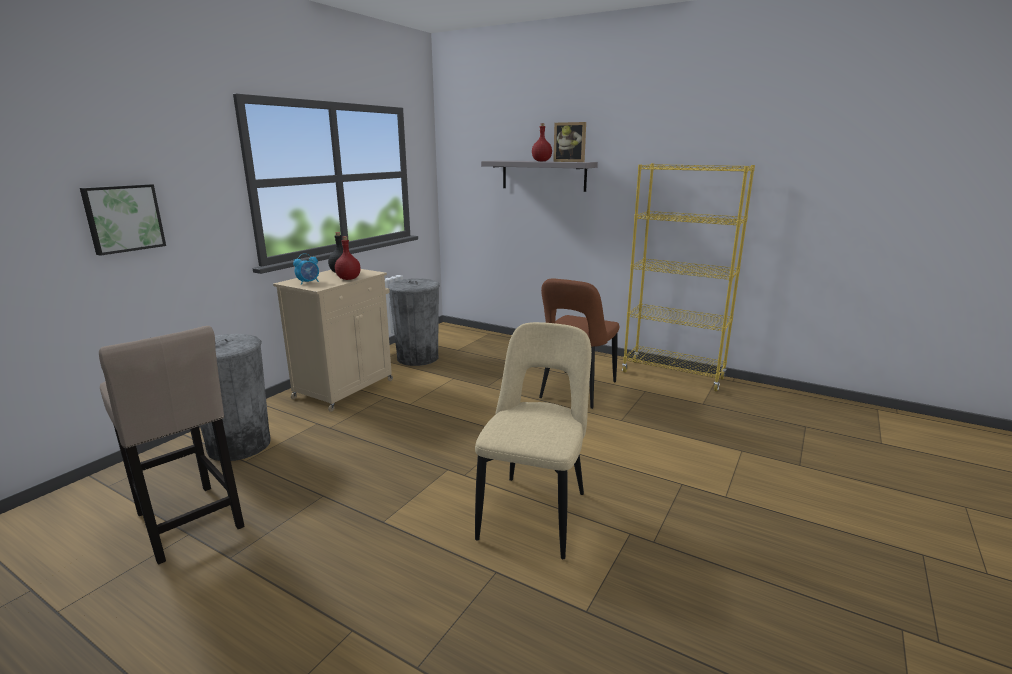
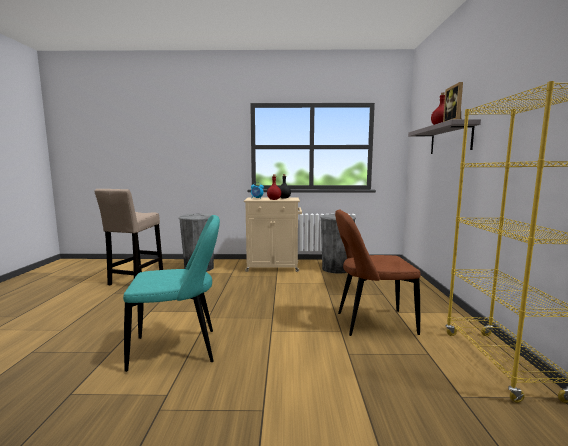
camera: 60 degrees right, 10 degrees down
(123, 218) = (191, 157): picture -> none
(535, 511) = (179, 349): beige chair -> turquoise chair

